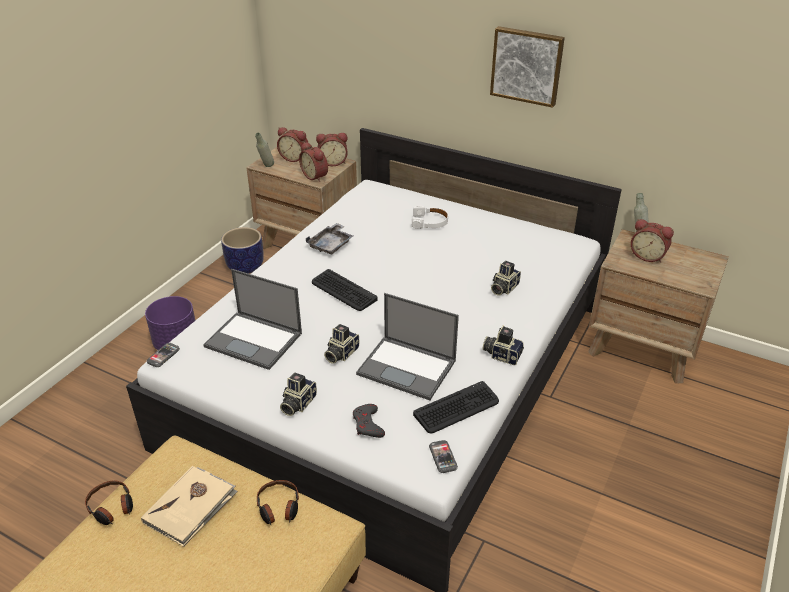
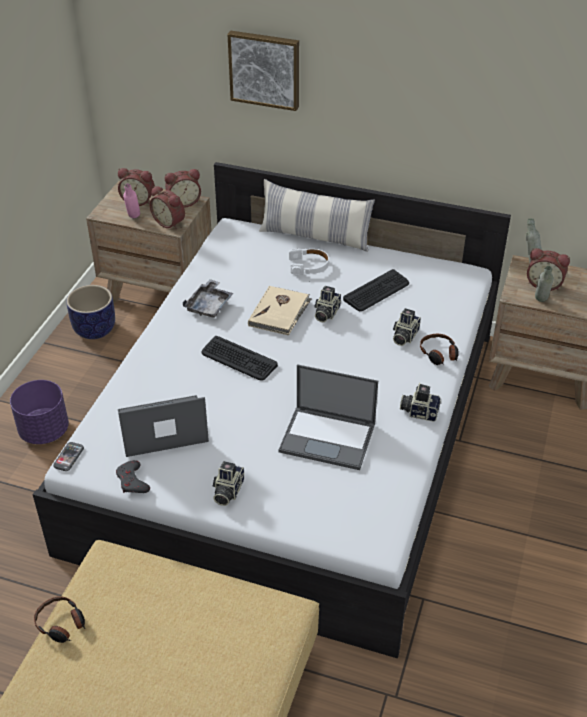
camera: 10 degrees left, 5 degrees up
(191, 507) = (143, 612): beige book -> beige book (280, 312)
(255, 340) = (161, 427): laptop -> laptop turned 150 degrees clockwise
(266, 167) = (109, 216): grey bottle -> grey bottle (540, 302)
(279, 507) = (231, 599): headphones -> headphones (439, 354)
(285, 171) = (133, 219): none -> pink bottle
(340, 353) = (256, 431): camera -> camera (326, 313)
(368, 424) = (305, 504): grey game controller -> grey game controller (132, 481)
(442, 200) = (315, 237): none -> pillow
(443, 457) = (386, 527): phone -> none
(457, 408) = (388, 475): keyboard -> keyboard (376, 291)
(527, 65) = (403, 93): picture -> picture (265, 69)

